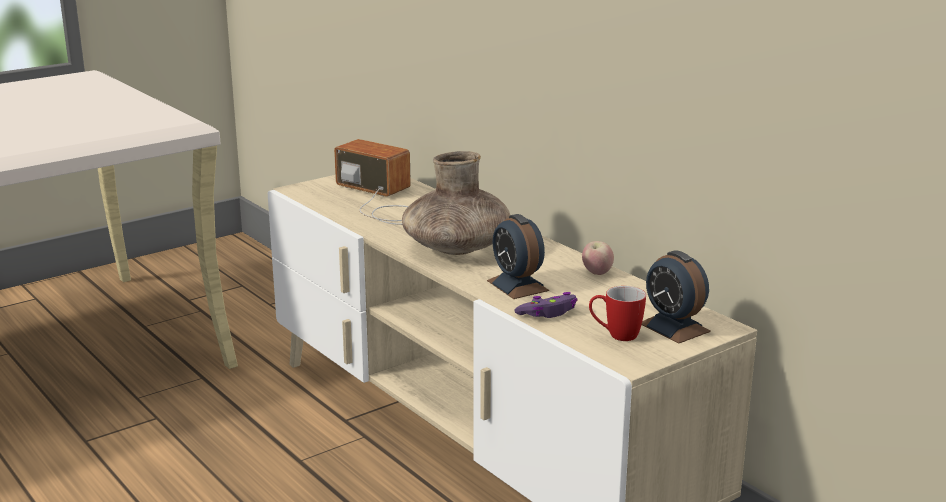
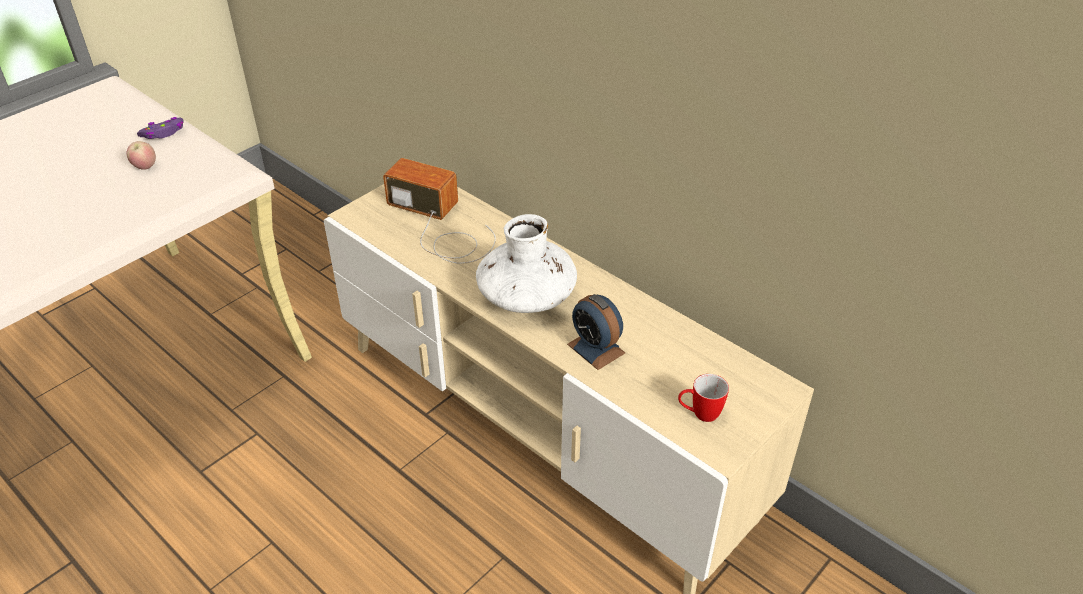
camera: 10 degrees left, 20 degrees up
(456, 249) = (526, 296): brown vase -> white vase
(548, 313) = (633, 387): purple game controller -> purple game controller (164, 133)
(597, 273) = (660, 320): apple -> apple (145, 167)
(674, 327) = (745, 395): alarm clock -> none

